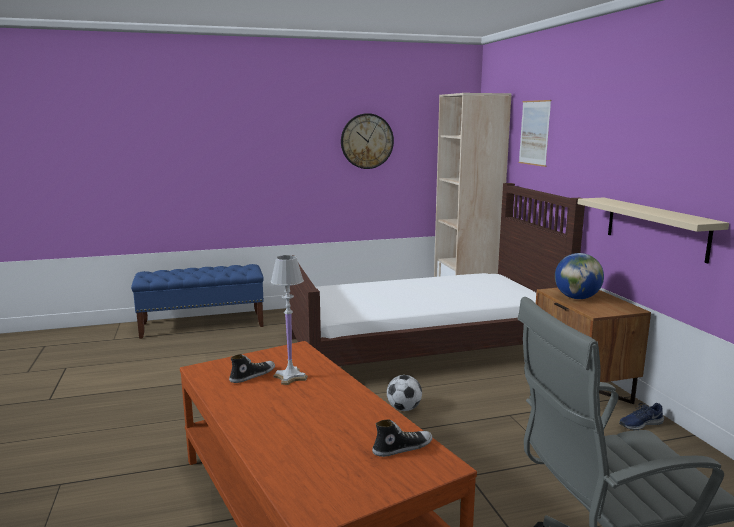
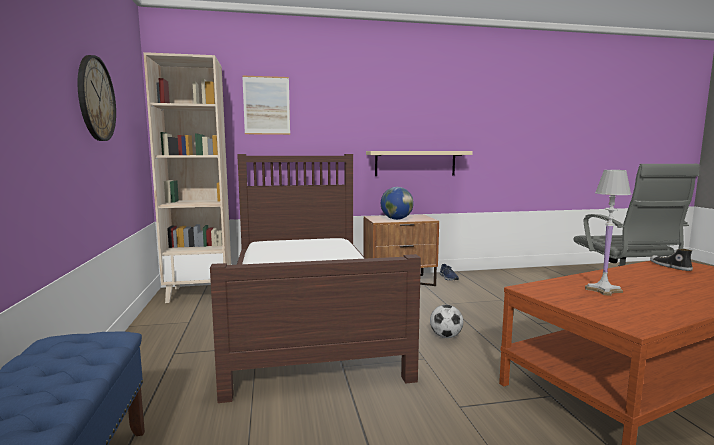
camera: 85 degrees left, 5 degrees down
(252, 375) = (618, 303): shoe -> none

